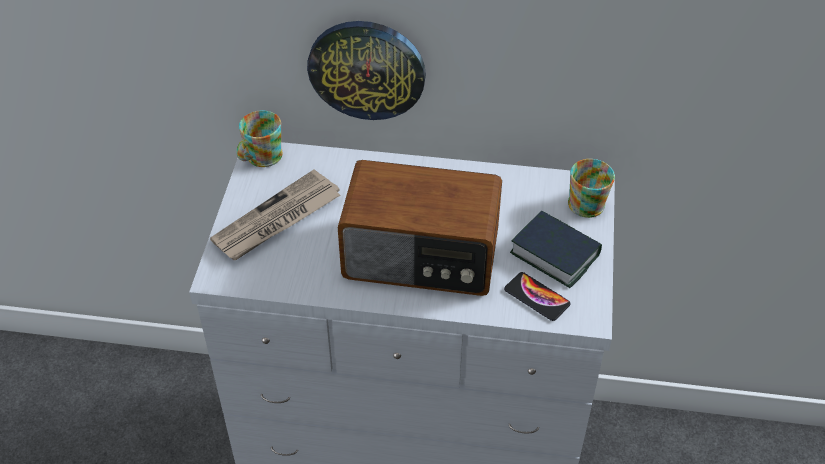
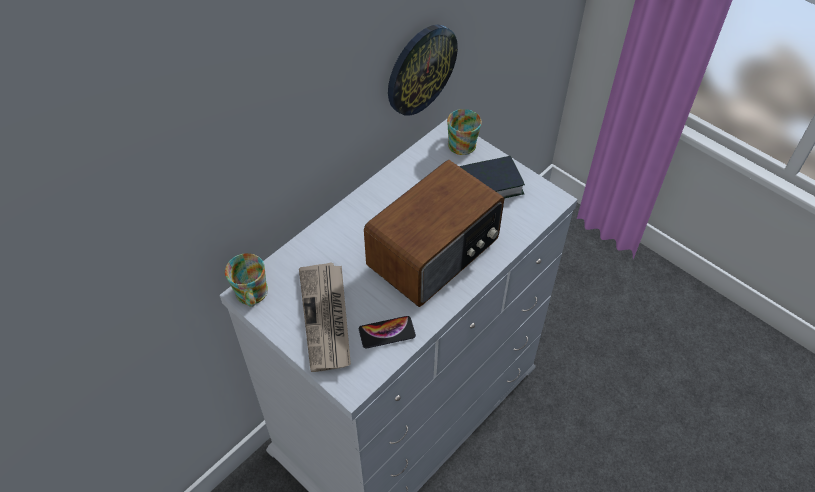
camera: 55 degrees left, 5 degrees up
(367, 69) = (286, 166): wall clock -> wall clock (420, 69)
(537, 297) = (518, 214): phone -> phone (387, 332)

